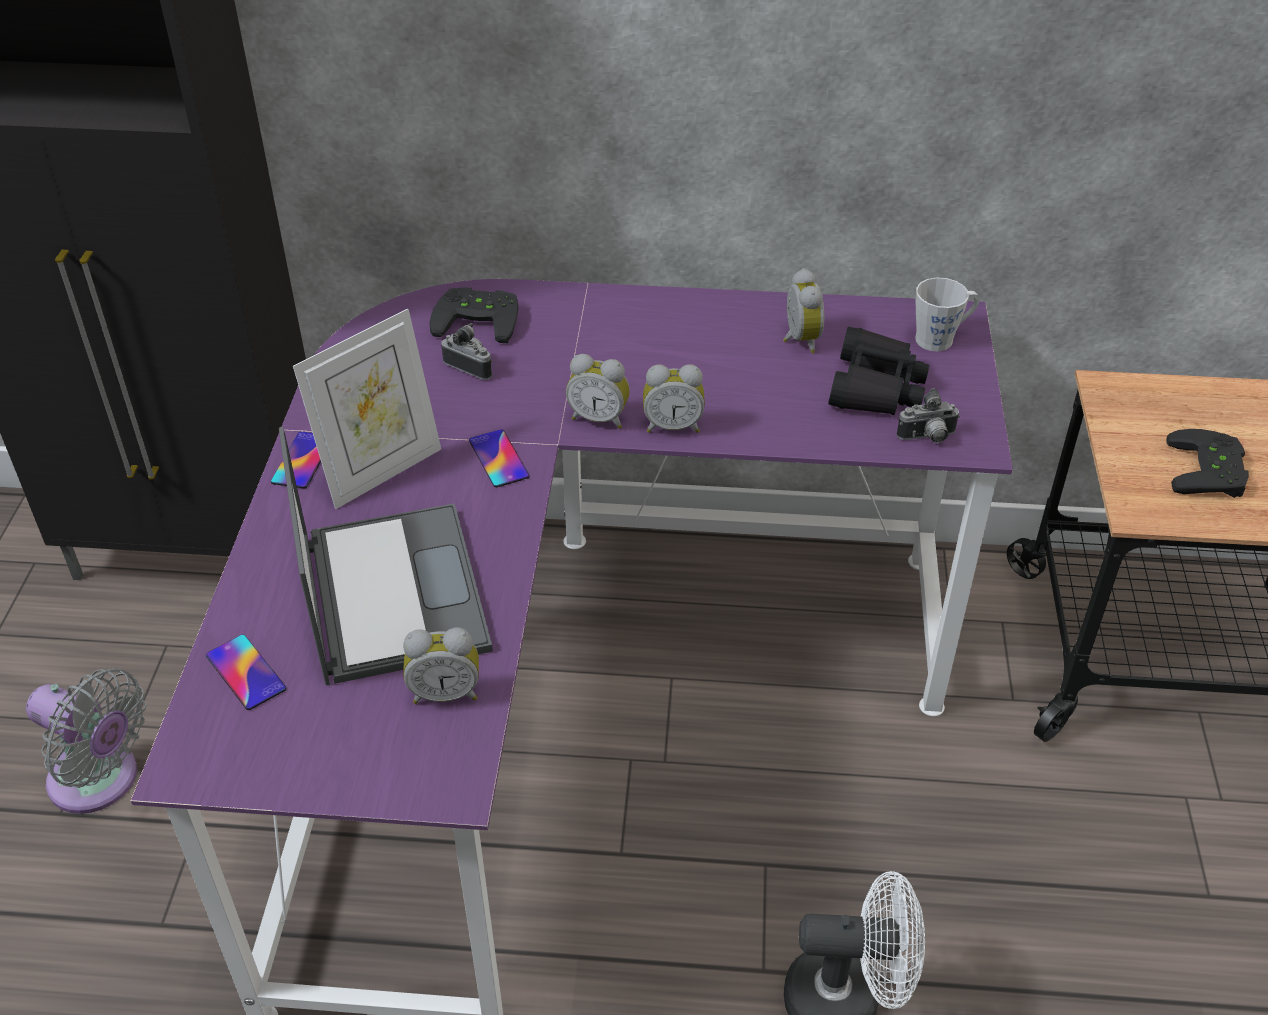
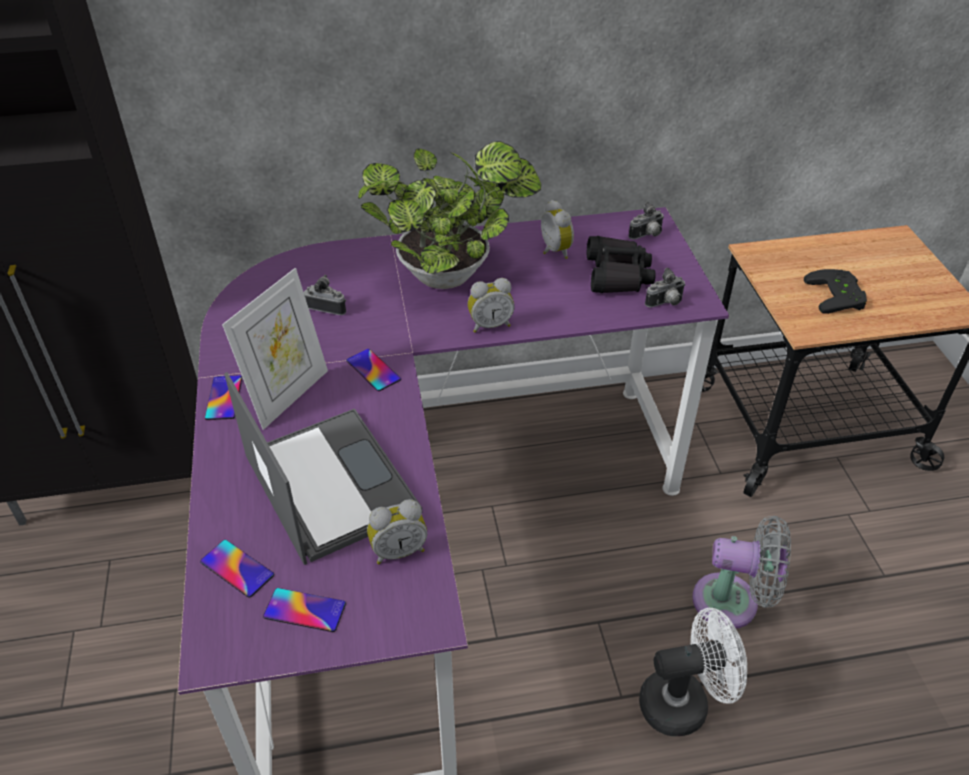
camera: 15 degrees left, 0 degrees up
(100, 781) = (87, 675): grey fan -> grey fan (732, 602)
(307, 740) = (305, 610): none -> phone
(479, 318) = (321, 272): black game controller -> none
(599, 418) = (435, 328): alarm clock -> none
(647, 350) = (451, 275): none -> potted plant
(941, 338) = (647, 235): grey mug -> camera

